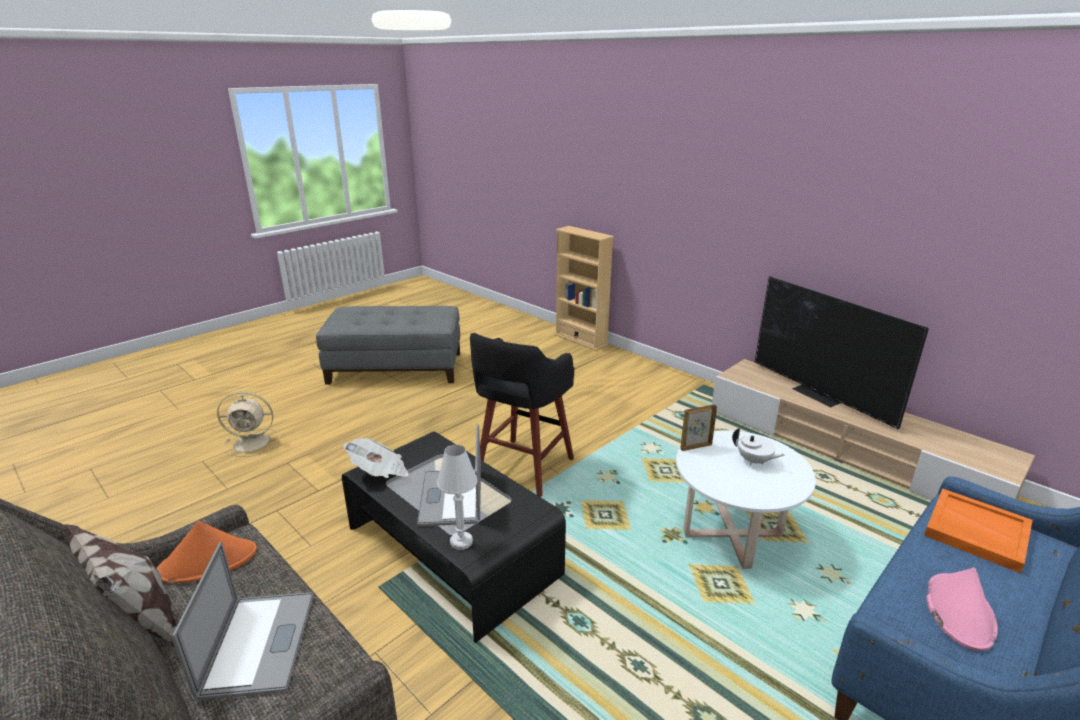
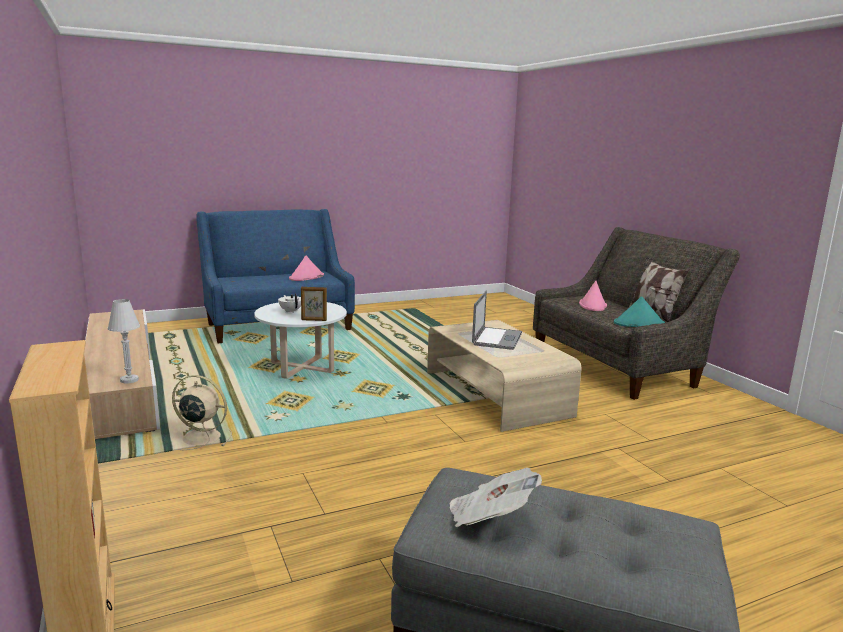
camera: 160 degrees left, 10 degrees down
(208, 561) = (638, 323): orange hat -> turquoise hat
(254, 443) = (738, 516): beige fan -> beige fan (200, 437)
(258, 643) = (592, 305): laptop -> pink hat
(379, 472) = (549, 355): newspaper -> newspaper (490, 517)
(452, 550) = (496, 393): black coffee table -> beige coffee table
(461, 542) = (496, 325): white table lamp -> white table lamp (129, 380)
(523, 469) = (412, 426): black stool -> none
(819, 394) = (110, 356): television -> none
(975, 532) = (247, 283): orange tray -> none

